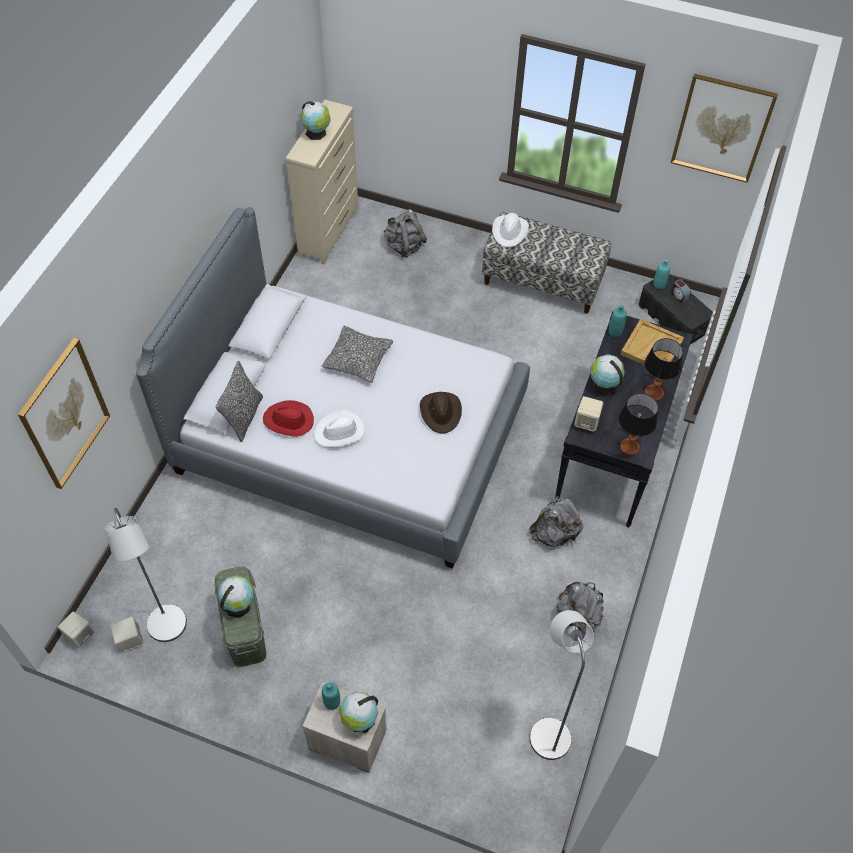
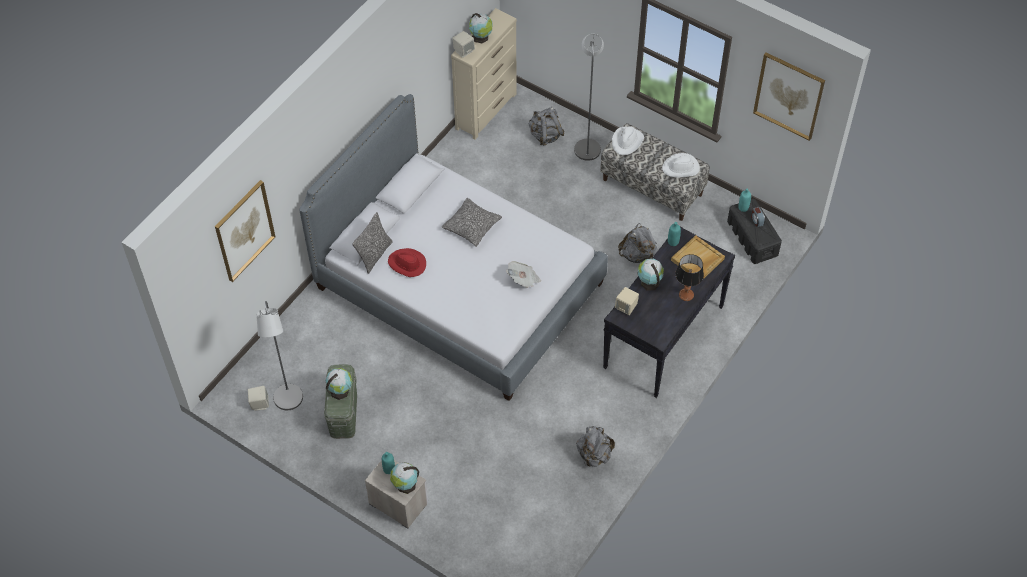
camera: 15 degrees right, 0 degrees up
(80, 635) = (225, 393): beige speaker -> beige speaker (463, 51)
(340, 432) = (443, 280): white hat -> white hat (681, 168)
(441, 412) = (523, 279): brown hat -> newspaper
(548, 730) = (545, 528): grey floor lamp -> grey floor lamp (587, 146)
(554, 533) = (596, 391): grey backpack -> grey backpack (637, 255)
(629, 447) = (652, 332): table lamp -> none

